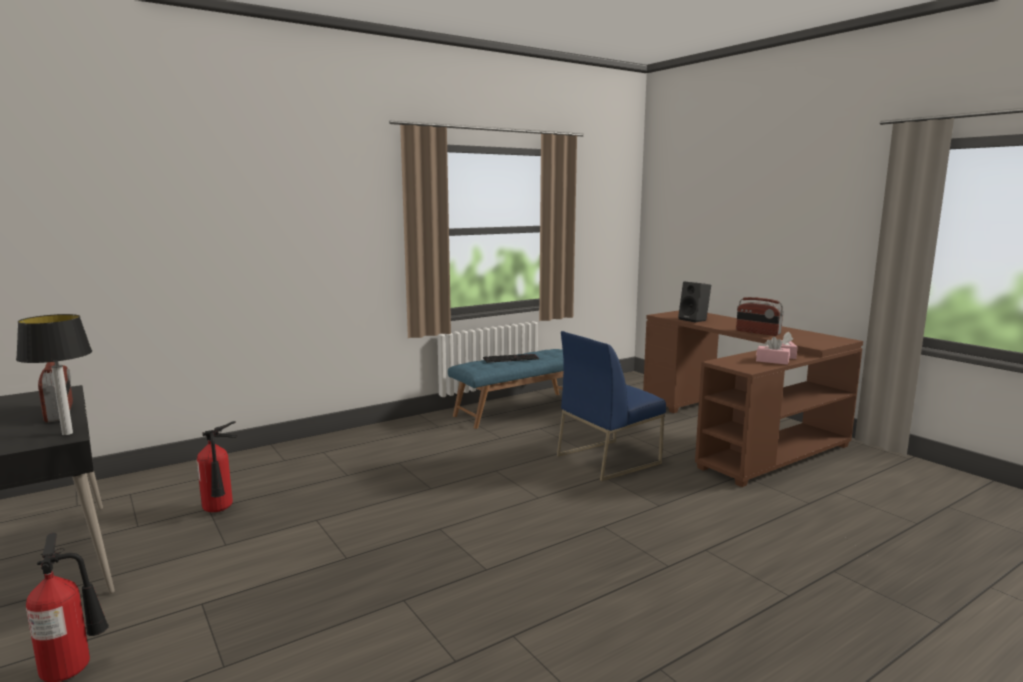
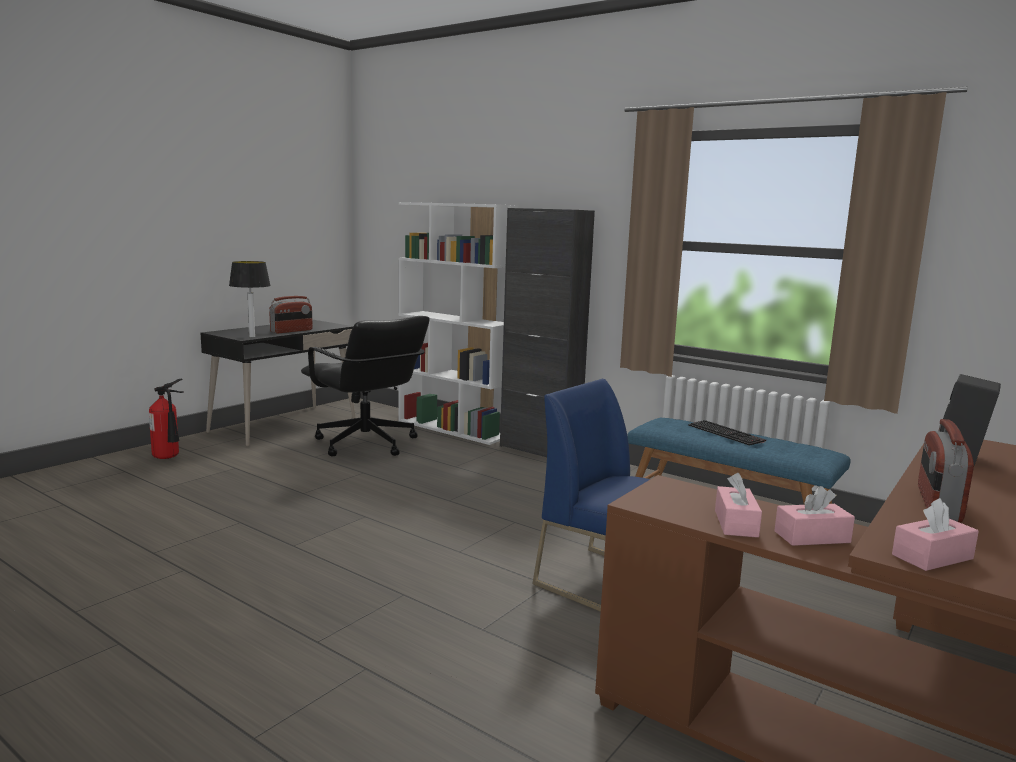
camera: 70 degrees right, 0 degrees up
(220, 510) = (365, 444): fire extinguisher -> black office chair
(232, 461) = (453, 429): none -> white bookcase
(344, 437) = (539, 450): none -> black cabinet
(818, 343) = (932, 557): none -> pink tissue box

